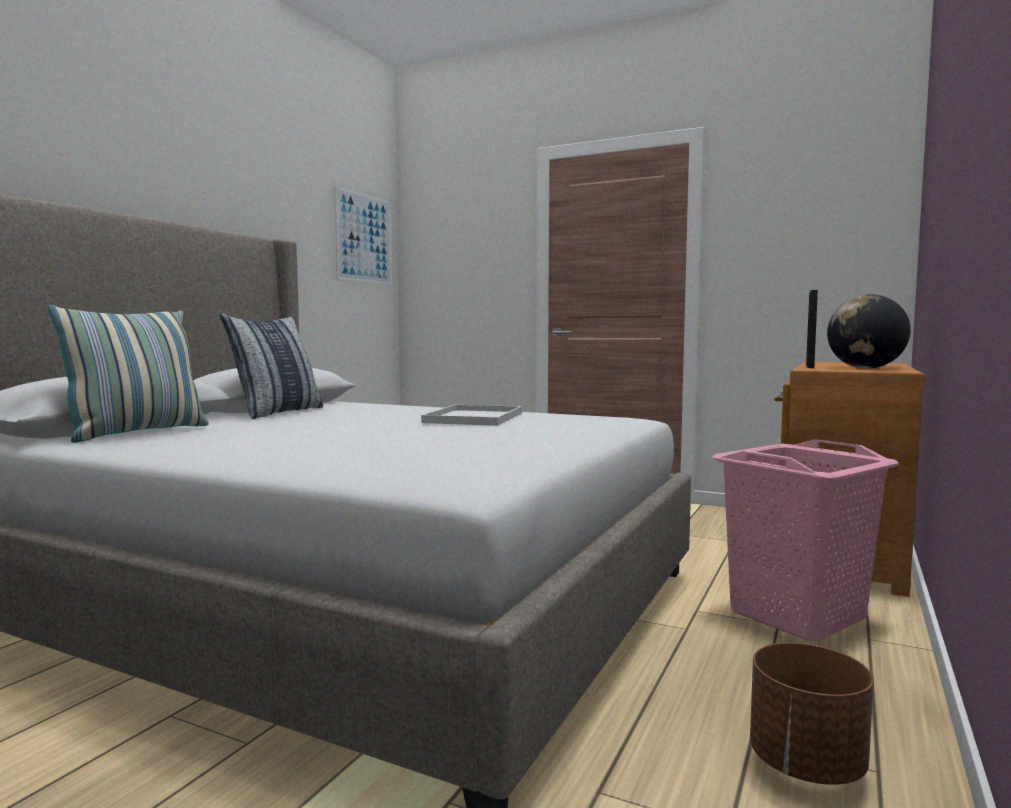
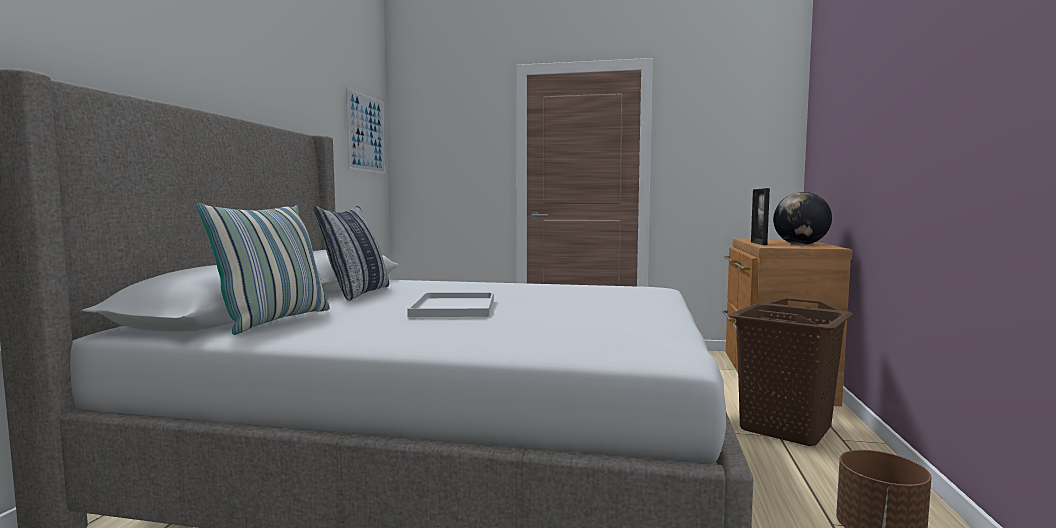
camera: 15 degrees left, 0 degrees up
(473, 417) = (538, 291): white tray -> white tray (453, 307)
(797, 616) = (786, 428): pink laundry basket -> brown laundry basket

